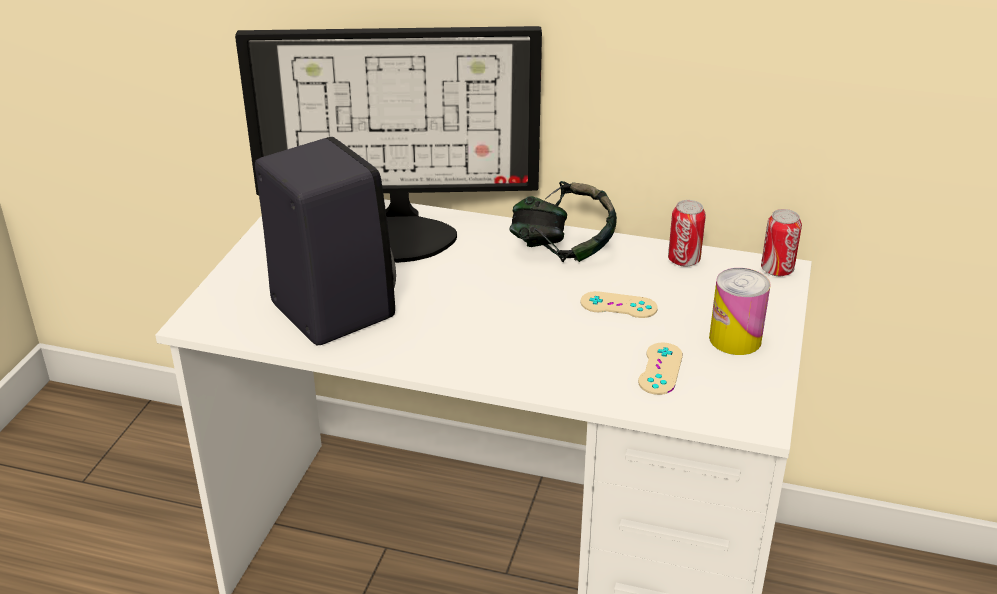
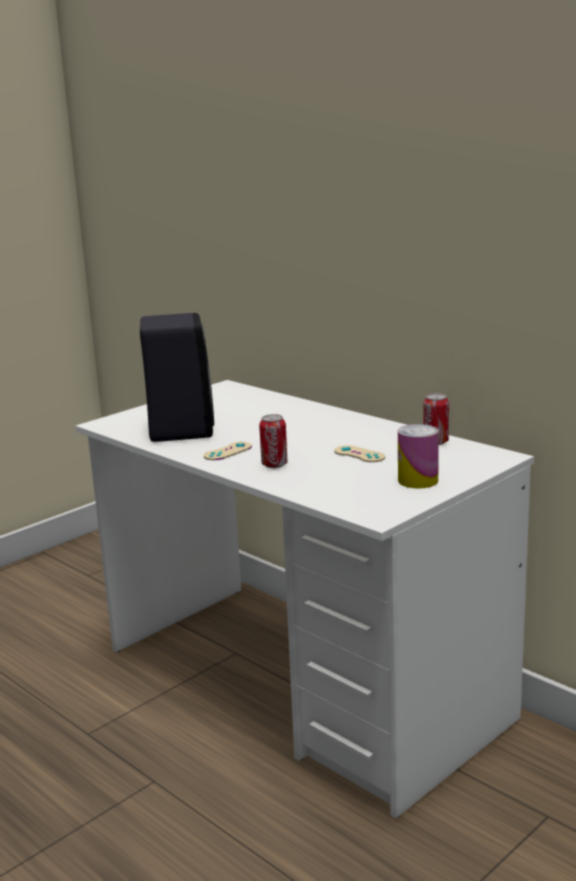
camera: 30 degrees right, 15 degrees down
(401, 232) = (266, 406): monitor -> none
(562, 250) = (357, 426): headphones -> none
(660, 369) = (346, 484): beige game controller -> beige game controller (228, 451)
(777, 270) = (499, 456): can -> can (274, 465)

